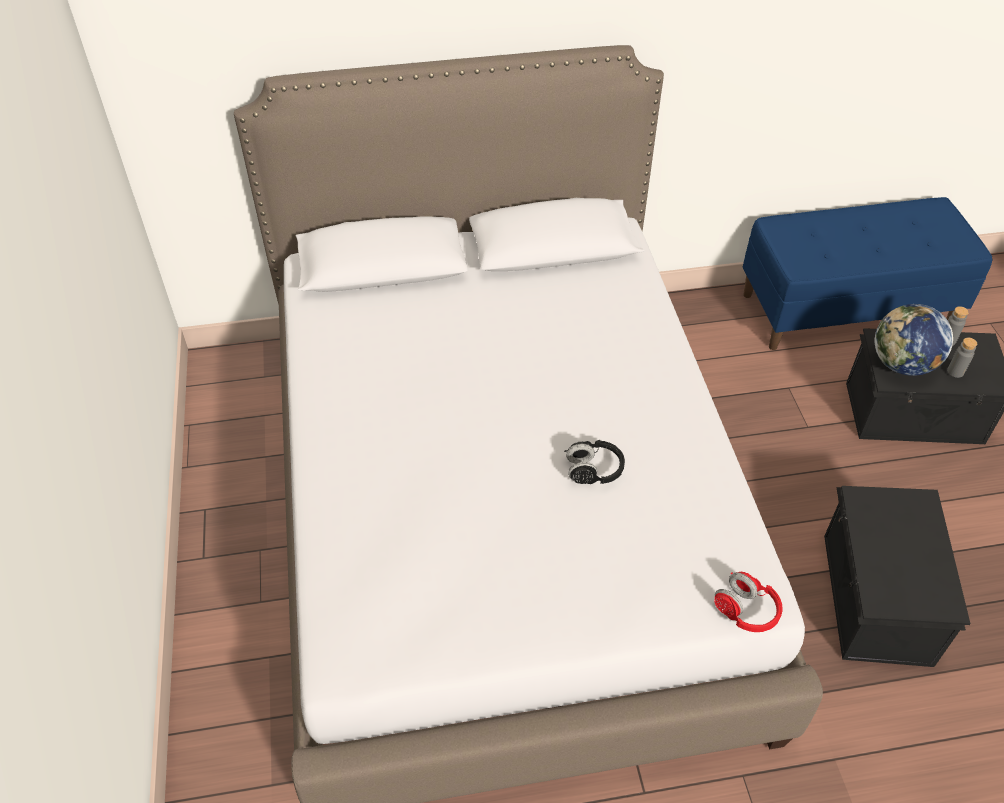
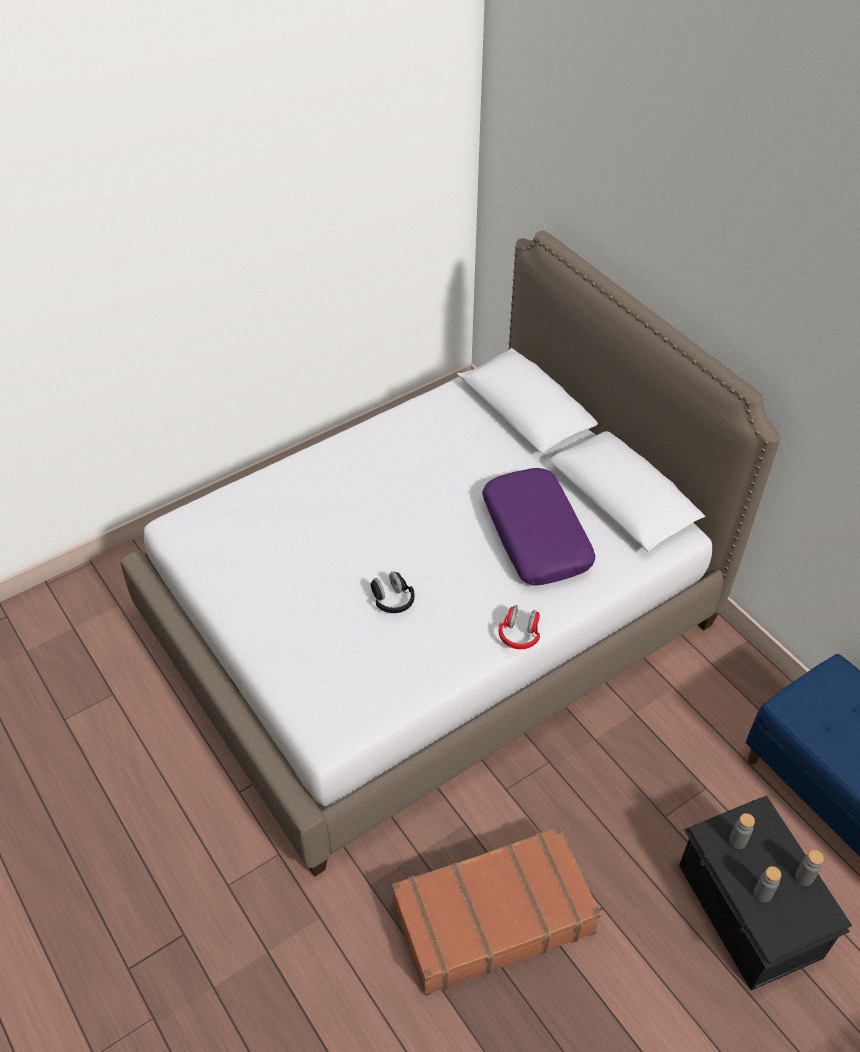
camera: 65 degrees right, 0 degrees up
(567, 323) = (537, 536): none -> purple pillow
(746, 610) = (309, 728): red headphones -> red headphones (519, 635)
(874, 599) = (492, 917): black storage box -> brown suitcase
(902, 364) = (737, 841): globe -> grey bottle

